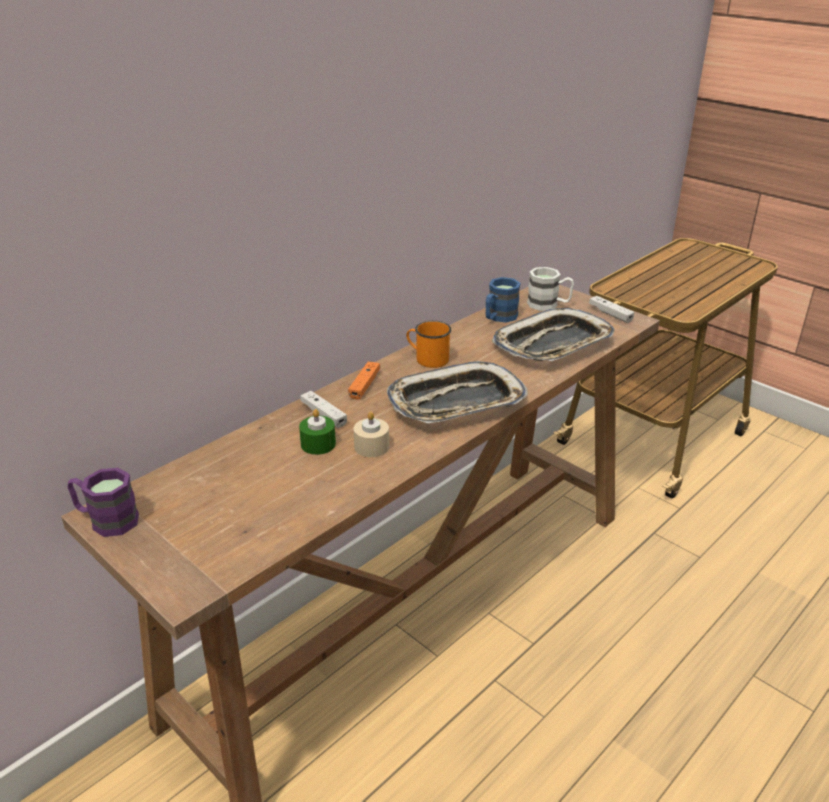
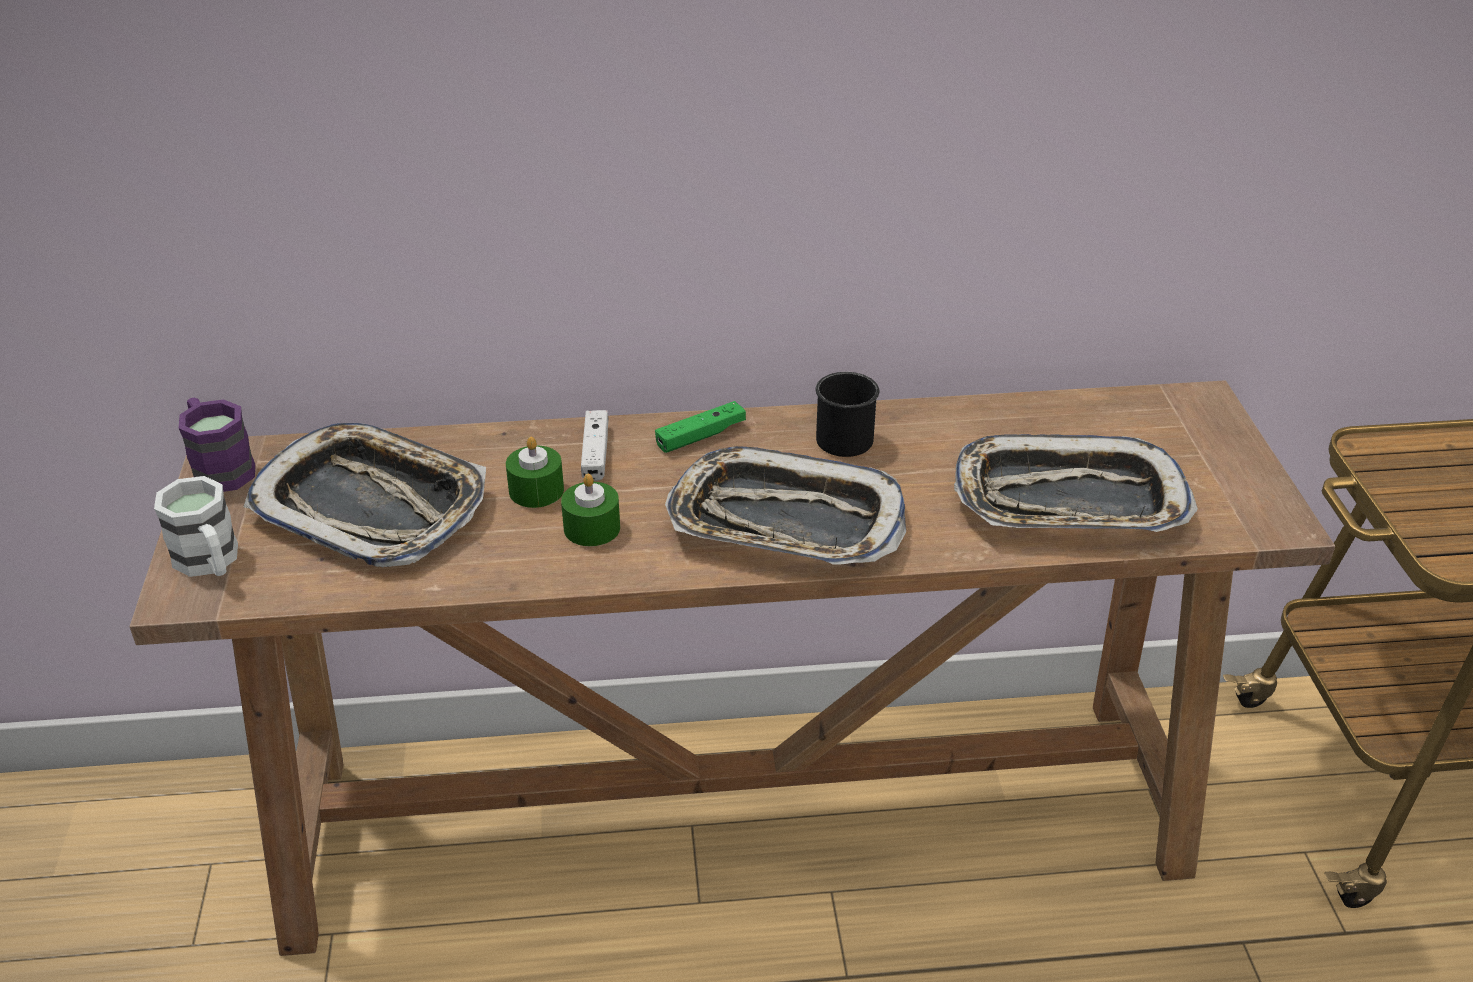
camera: 40 degrees right, 5 degrees up
(236, 493) = (372, 506): none -> tray
(364, 385) = (701, 436): orange game controller -> green game controller
(371, 447) = (592, 528): beige candle -> green candle
(427, 358) = (840, 435): orange mug -> black mug
(498, 317) = (1043, 417): blue mug -> none
(549, 305) = (1163, 430): white mug -> white mug (210, 563)
(610, 314) = (1252, 493): white game controller -> none

